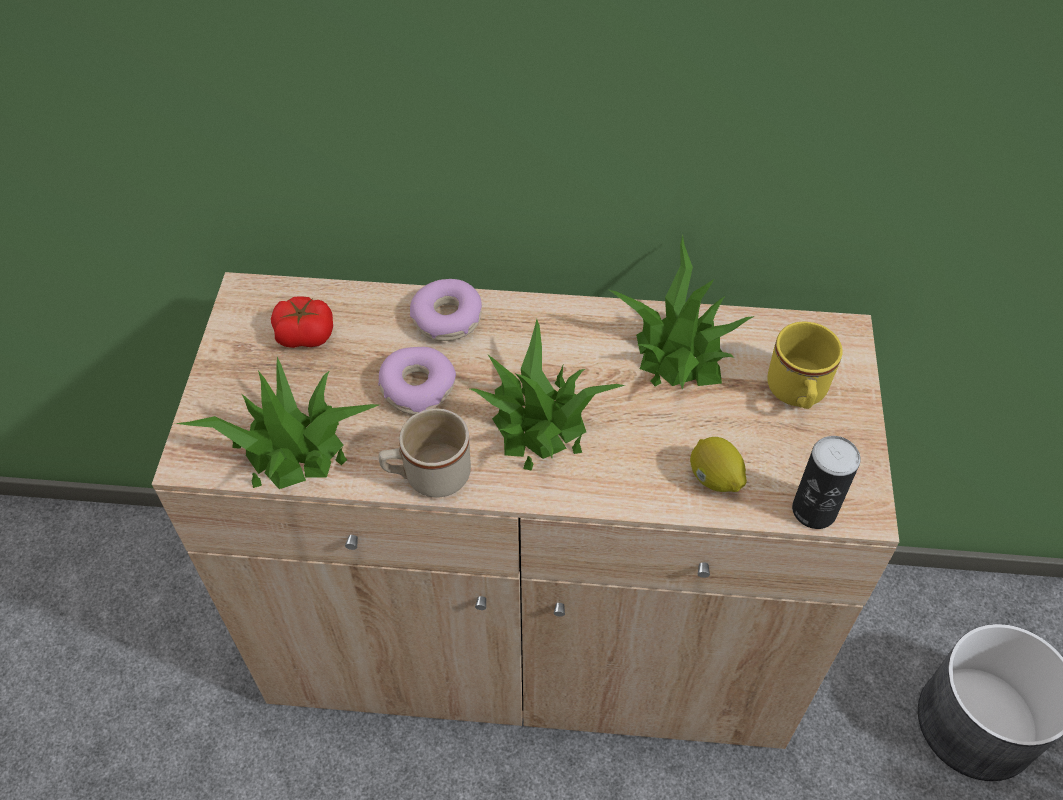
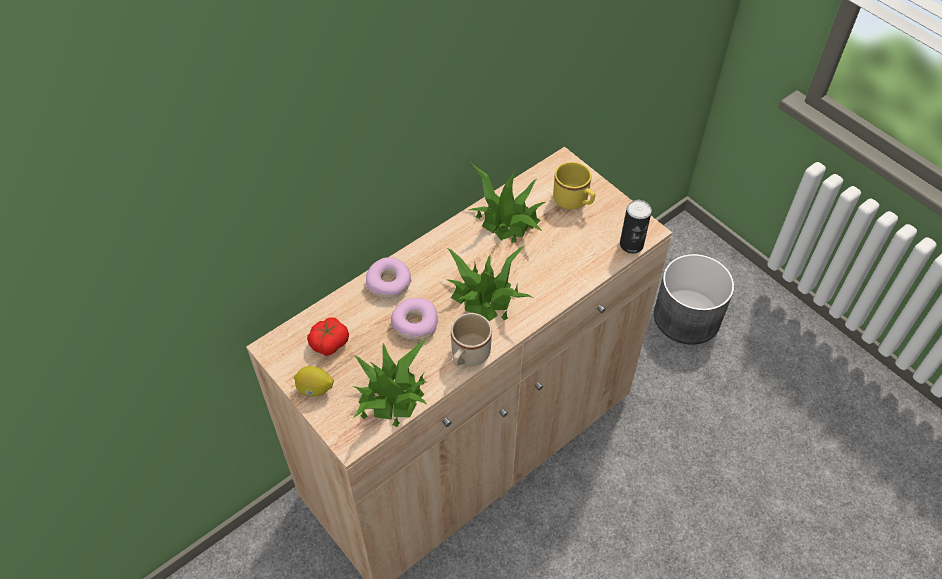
camera: 45 degrees left, 0 degrees up
(714, 479) = (582, 262): lemon -> lemon (315, 389)

